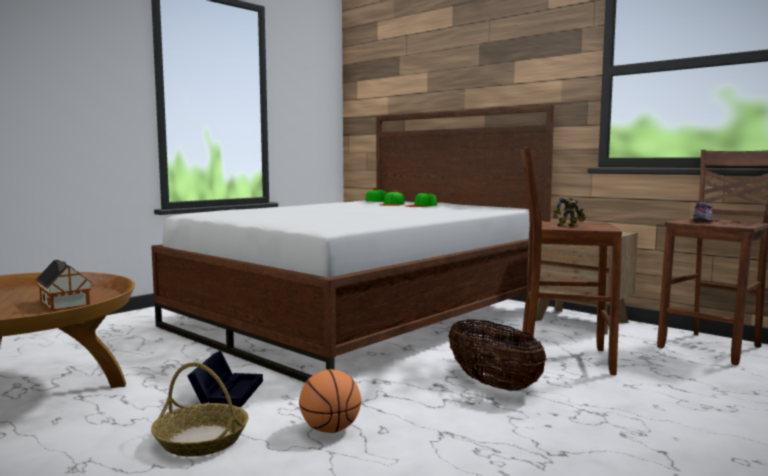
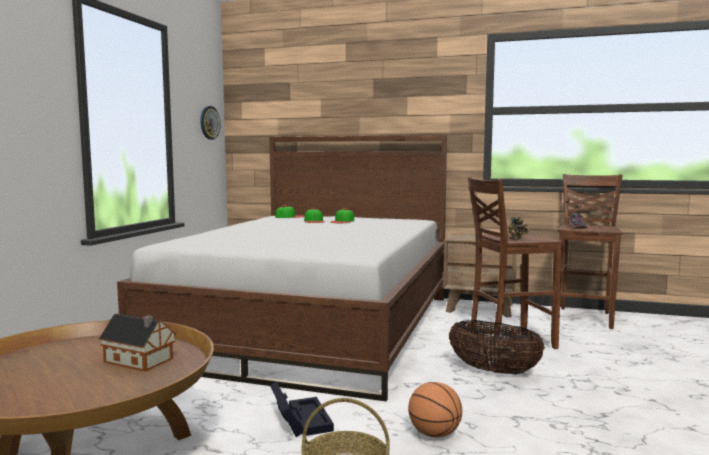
camera: 25 degrees left, 0 degrees up
(320, 103) = (209, 122): none -> wall clock

